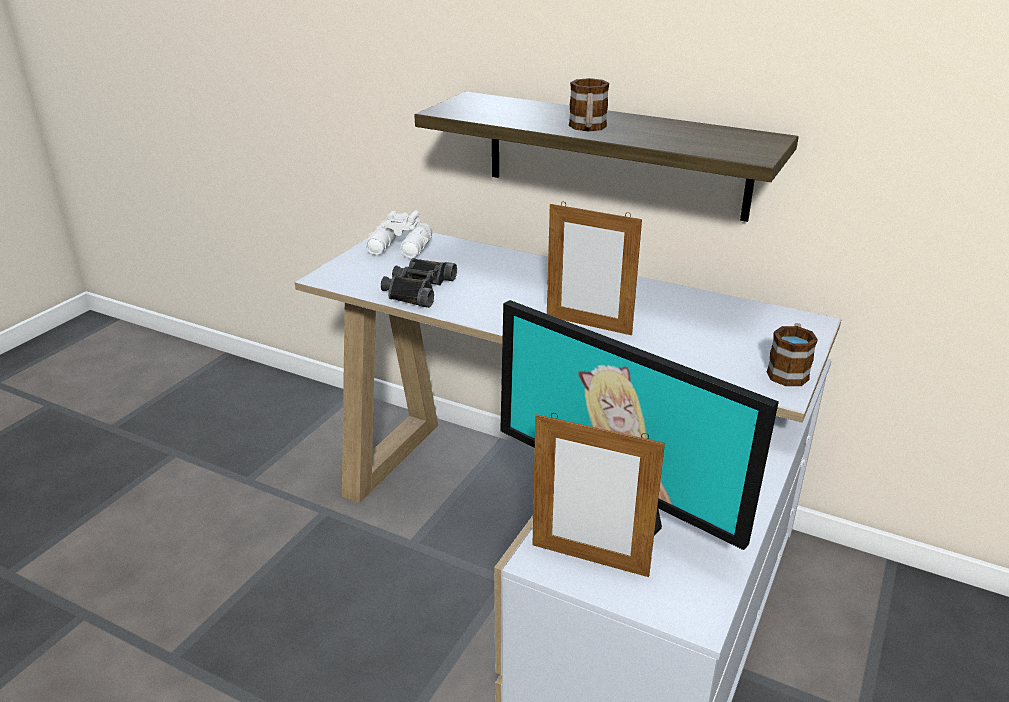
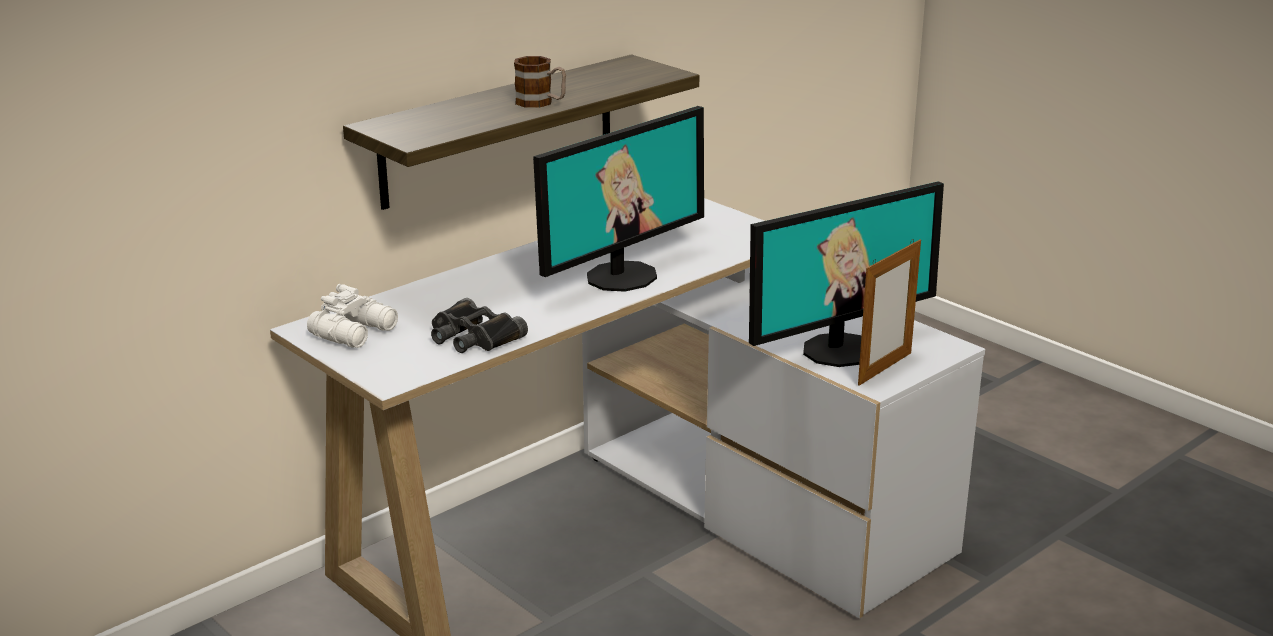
camera: 70 degrees left, 5 degrees down
(588, 325) = (620, 276): picture frame -> monitor
(788, 371) = (750, 226): mug -> none

